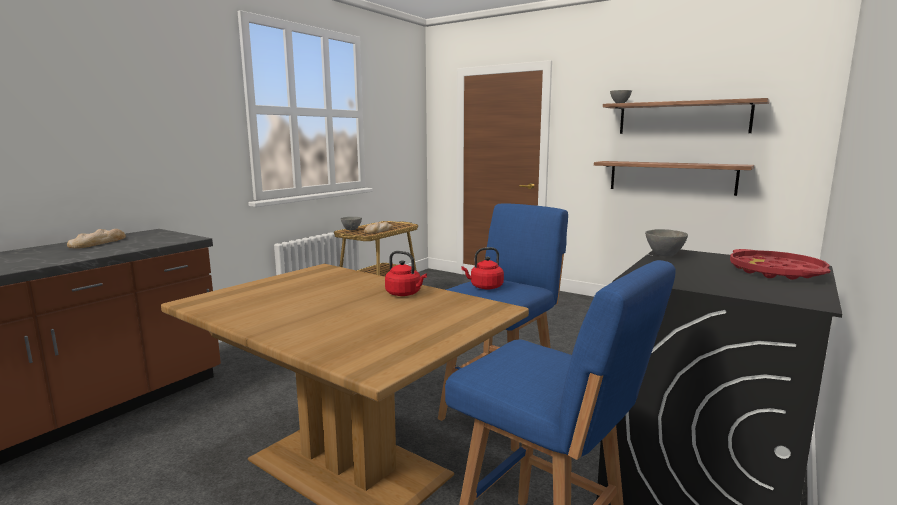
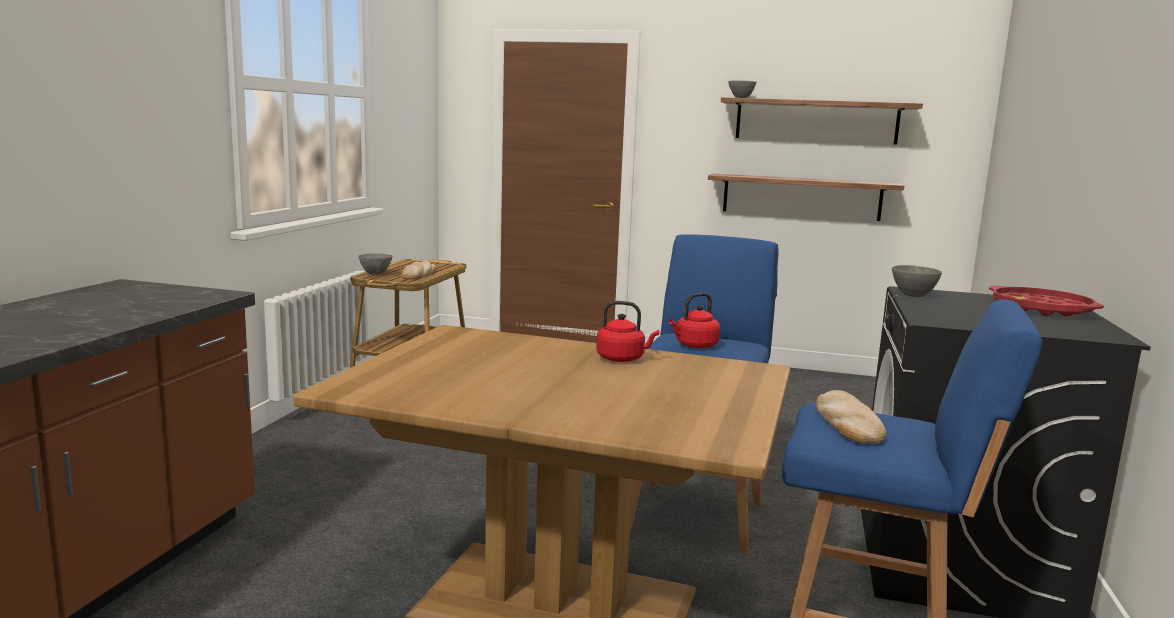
camera: 20 degrees left, 0 degrees up
(98, 242) = (64, 305): bread -> bread (846, 423)

